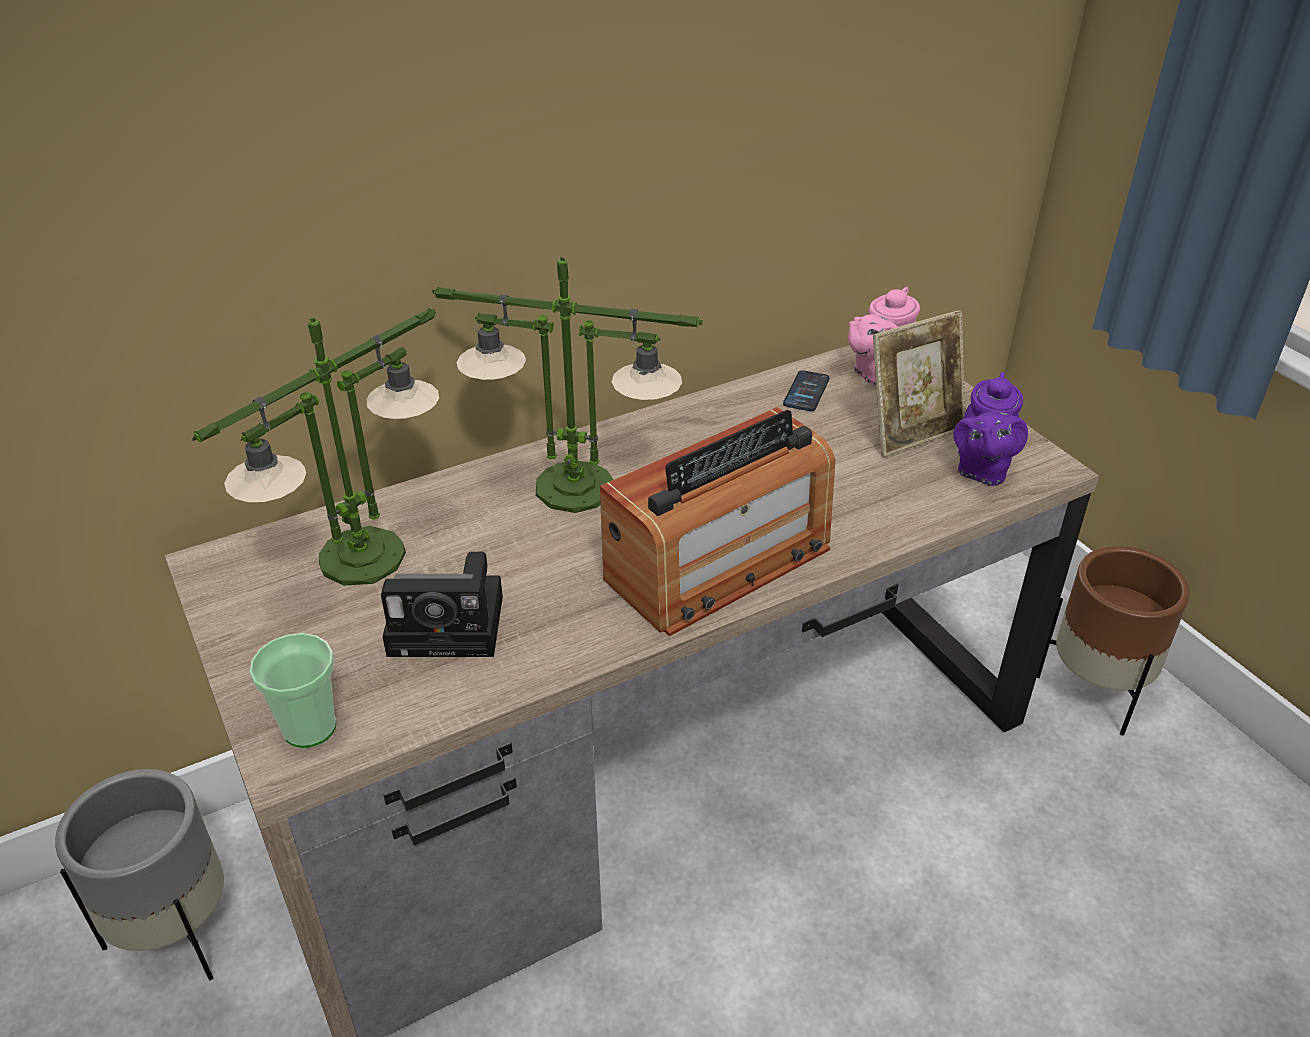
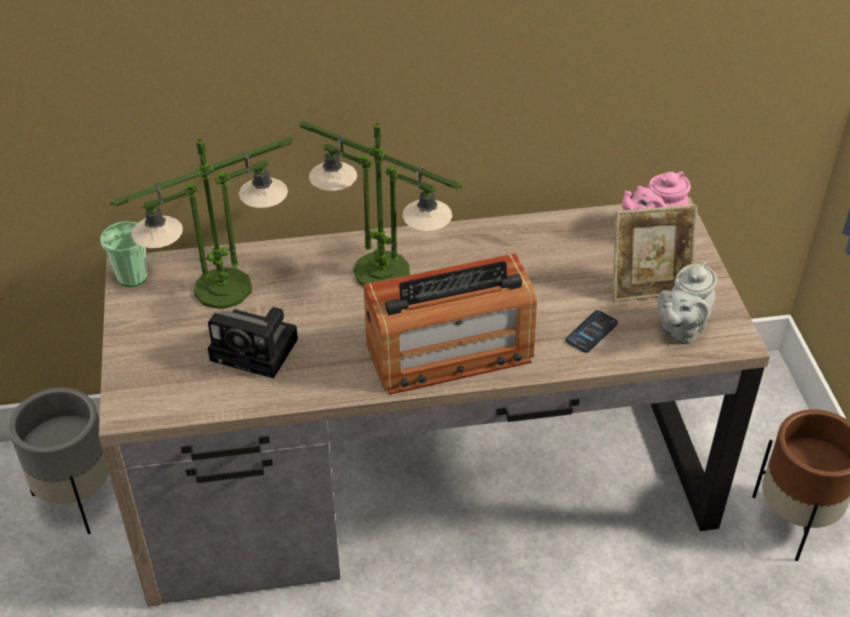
camera: 20 degrees right, 5 degrees up
(309, 727) = (147, 394): cup -> cup (132, 277)
(806, 392) = (588, 234): phone -> phone (591, 332)
(981, 470) = (681, 329): purple teapot -> grey teapot

